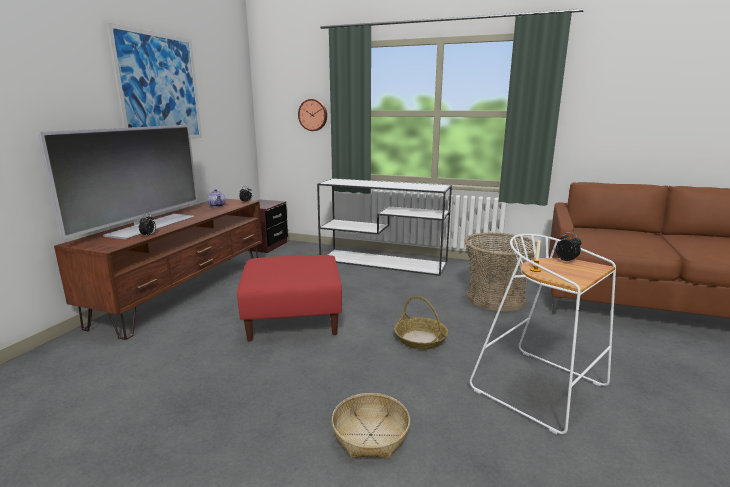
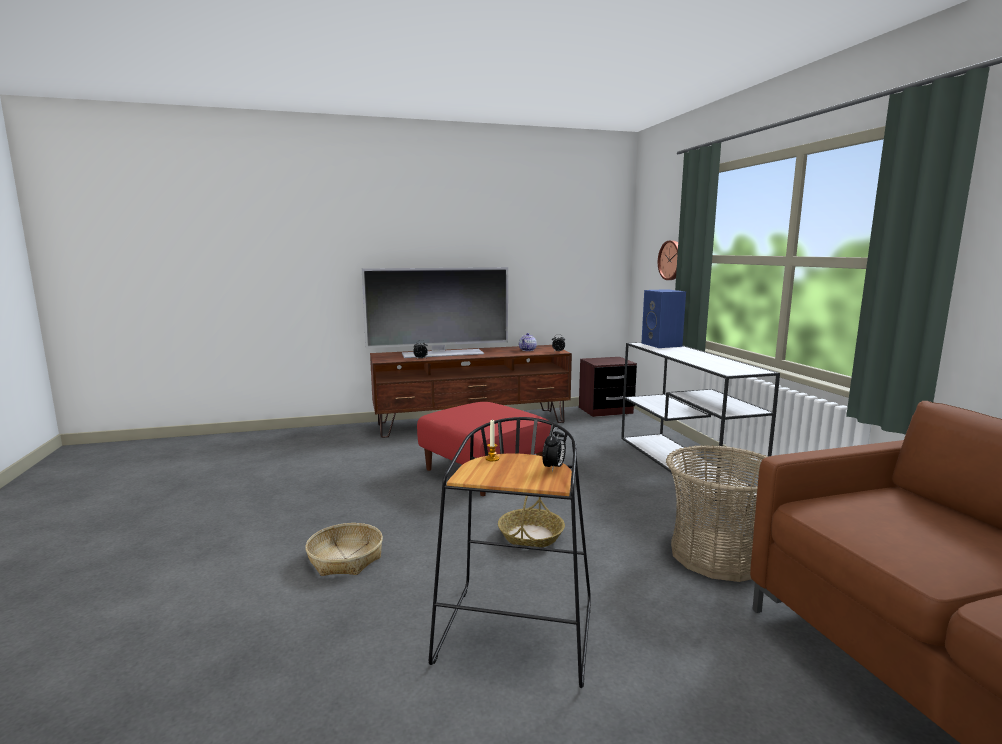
camera: 55 degrees right, 5 degrees down
(160, 88) = (495, 233): picture -> none
(342, 181) = (662, 345): none -> blue speaker
(541, 389) = (517, 636): white stool -> black stool

